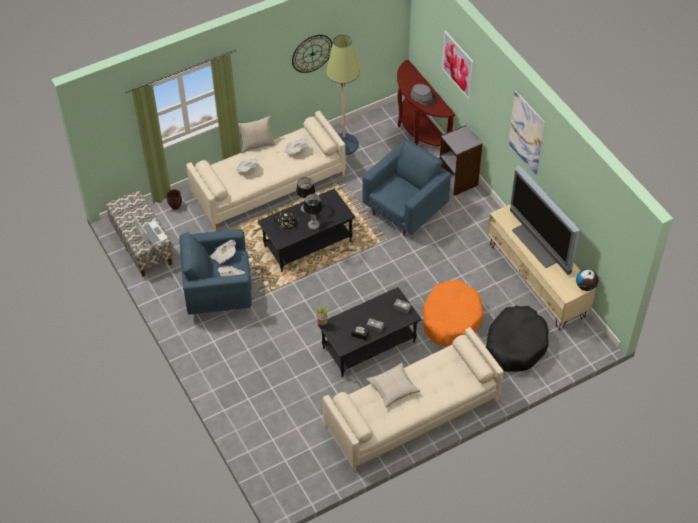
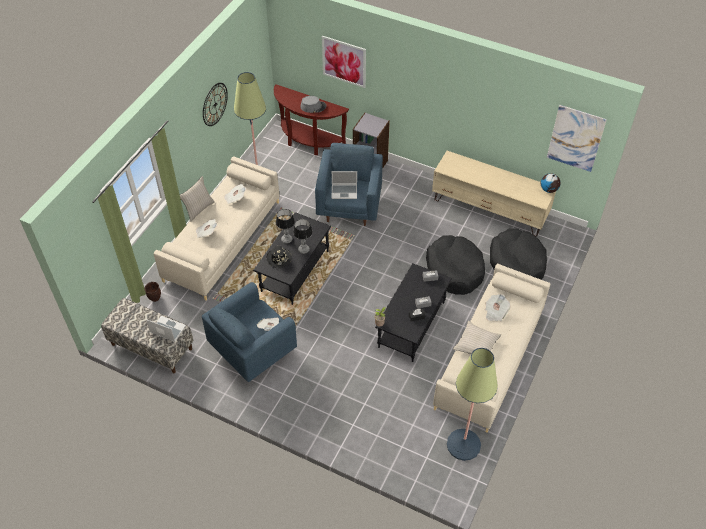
camera: 35 degrees left, 0 degrees up
(223, 255) = (248, 313): newspaper -> newspaper (495, 312)
(325, 469) = (463, 444): none -> floor lamp
(394, 192) = (344, 191): none -> laptop
(451, 319) = (455, 270): orange dog bed -> black dog bed
(526, 132) = (447, 86): picture -> picture (575, 138)
(538, 244) = (489, 176): television -> none

